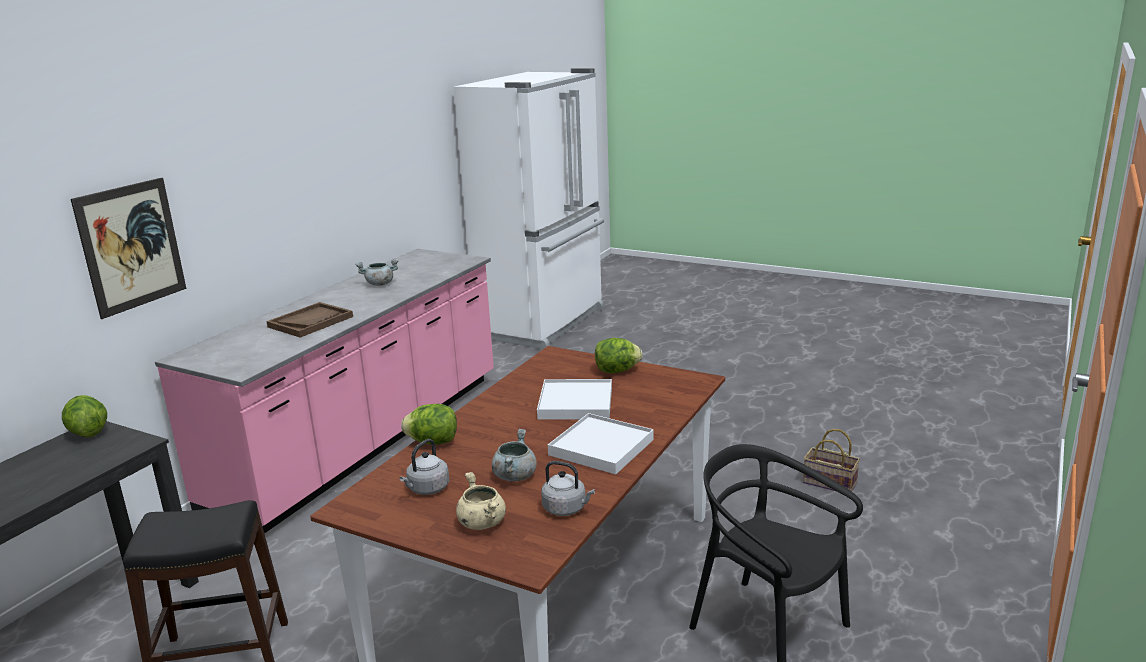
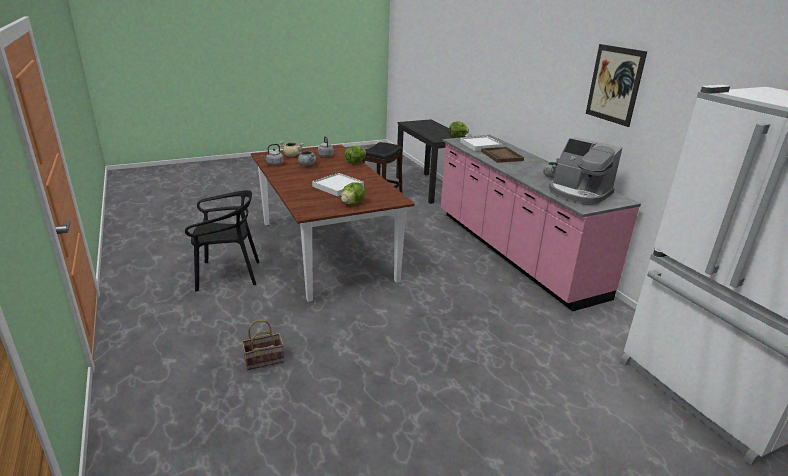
camera: 125 degrees right, 5 degrees up
(131, 246) = (502, 82): picture -> picture (614, 84)
(427, 267) = (578, 193): none -> coffee machine
(601, 447) = (295, 178): white tray -> white tray (480, 145)

